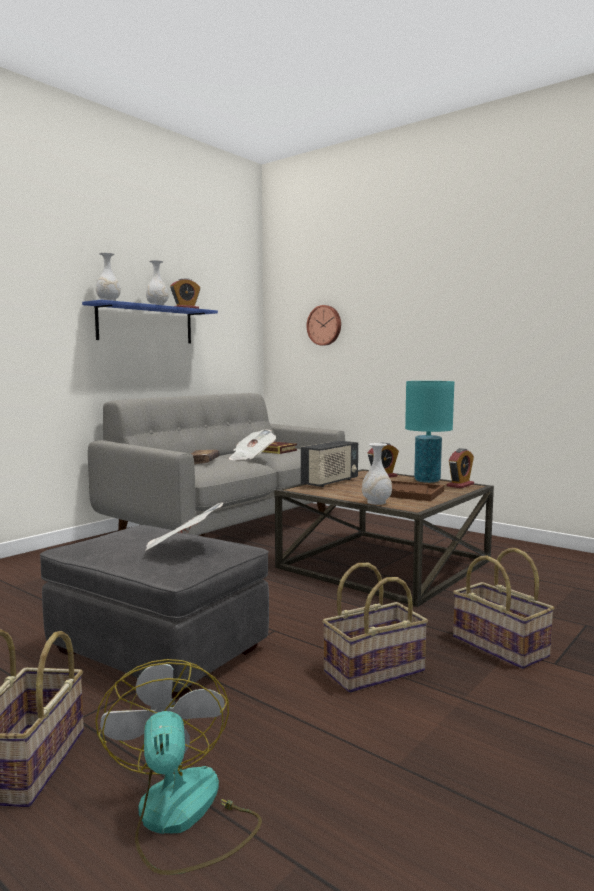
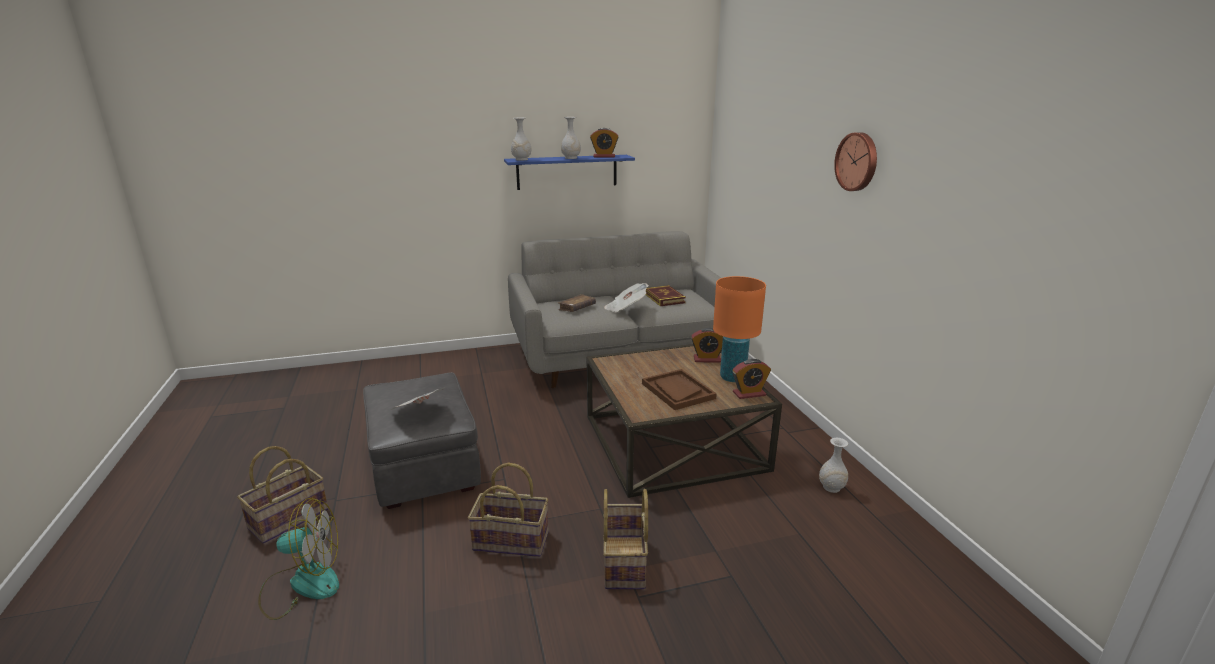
camera: 35 degrees right, 15 degrees up
(181, 818) = (302, 584): fan -> fan turned 60 degrees clockwise
(325, 325) = (747, 174): wall clock -> wall clock (857, 162)
(330, 482) = (645, 357): radio -> none
(376, 502) = (626, 399): white vase -> white vase (831, 487)
(427, 481) = (732, 377): turquoise table lamp -> orange table lamp

